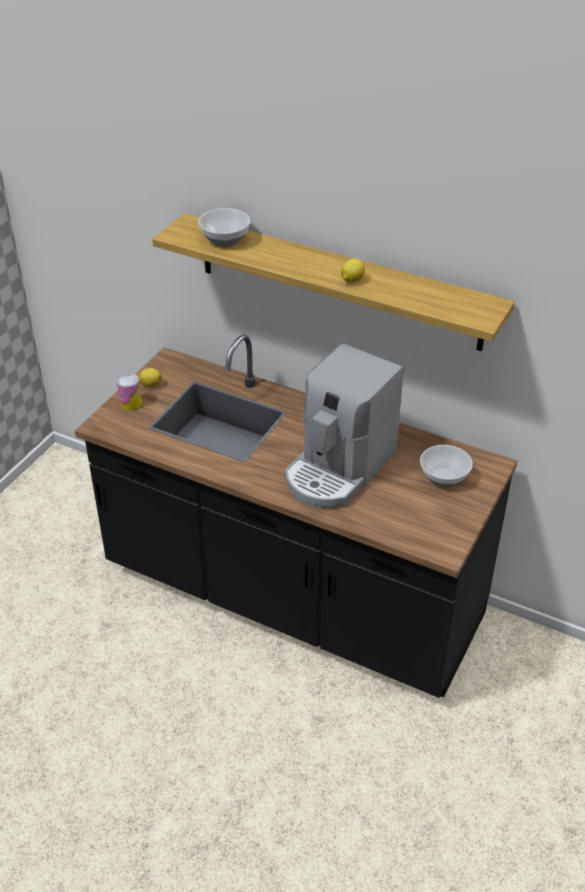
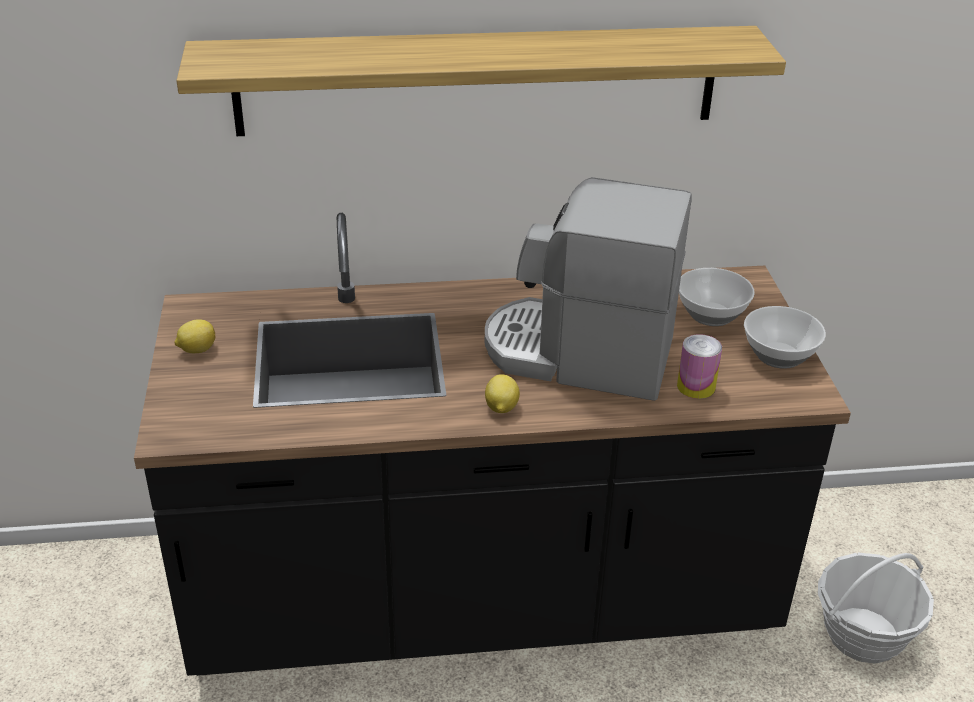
camera: 35 degrees left, 5 degrees down
(131, 403) = (191, 385): can -> can (696, 386)
(225, 239) = (295, 54): bowl -> bowl (777, 355)
(338, 469) = (579, 355): coffee machine -> coffee machine turned 105 degrees clockwise
(351, 280) = (538, 54): lemon -> lemon (501, 408)
(501, 733) = (863, 635): none -> basket

